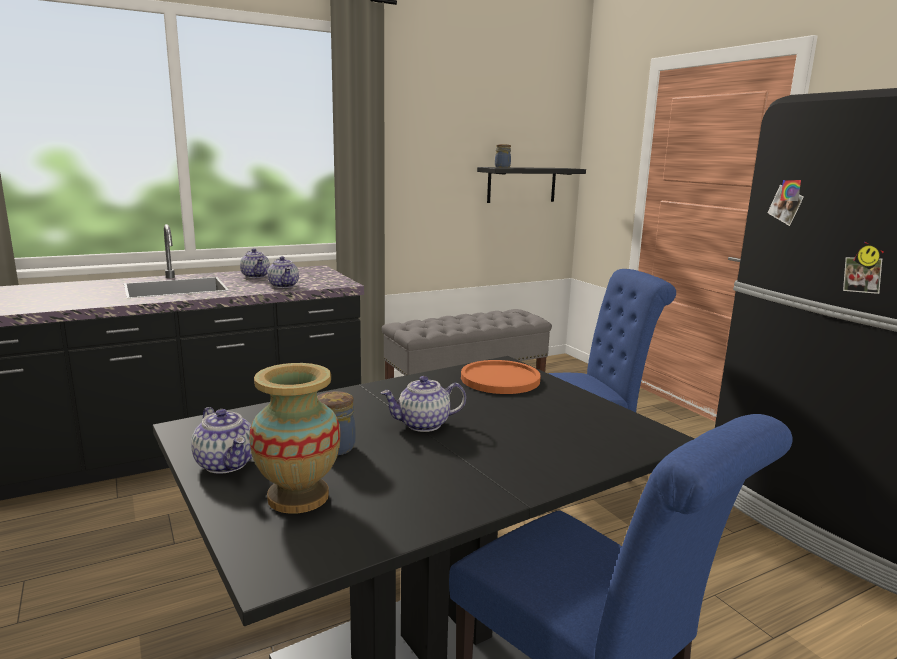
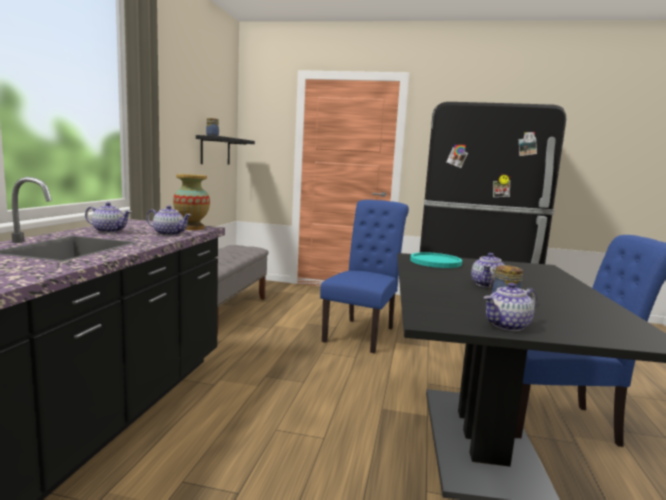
camera: 50 degrees left, 5 degrees down
(227, 464) = (507, 325): teapot -> teapot turned 150 degrees clockwise
(298, 497) = (571, 323): vase -> vase (192, 228)
(500, 379) = (435, 262): orange plate -> turquoise plate

